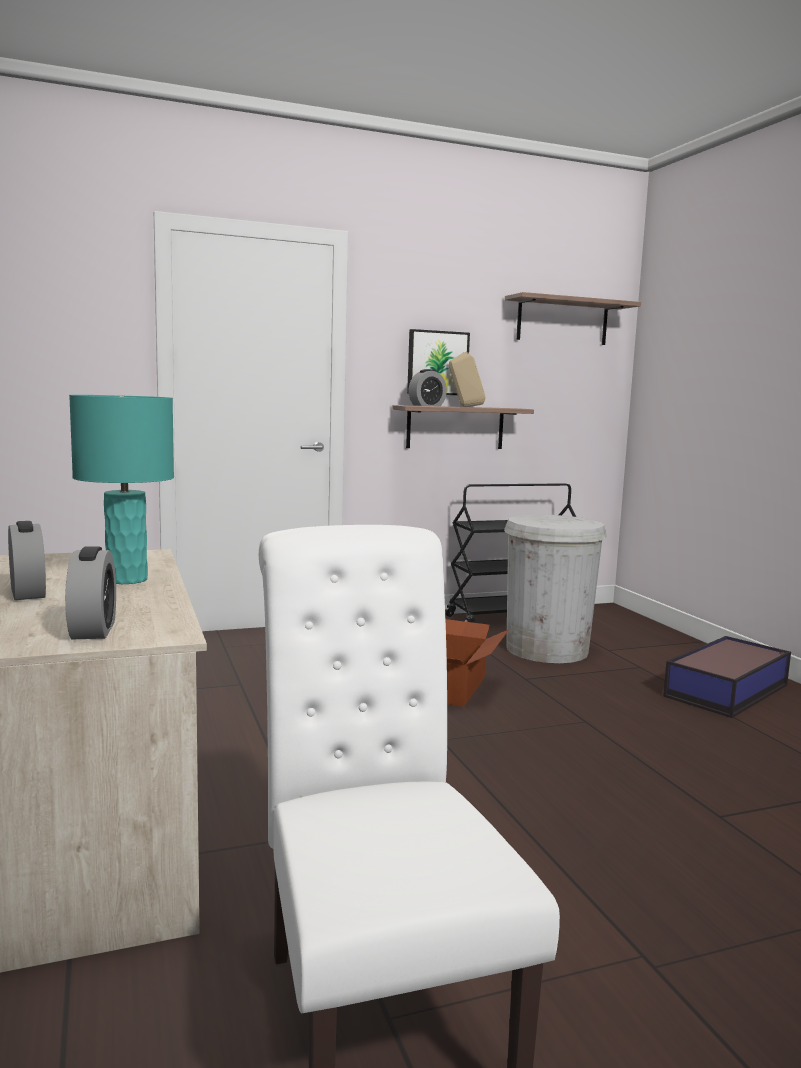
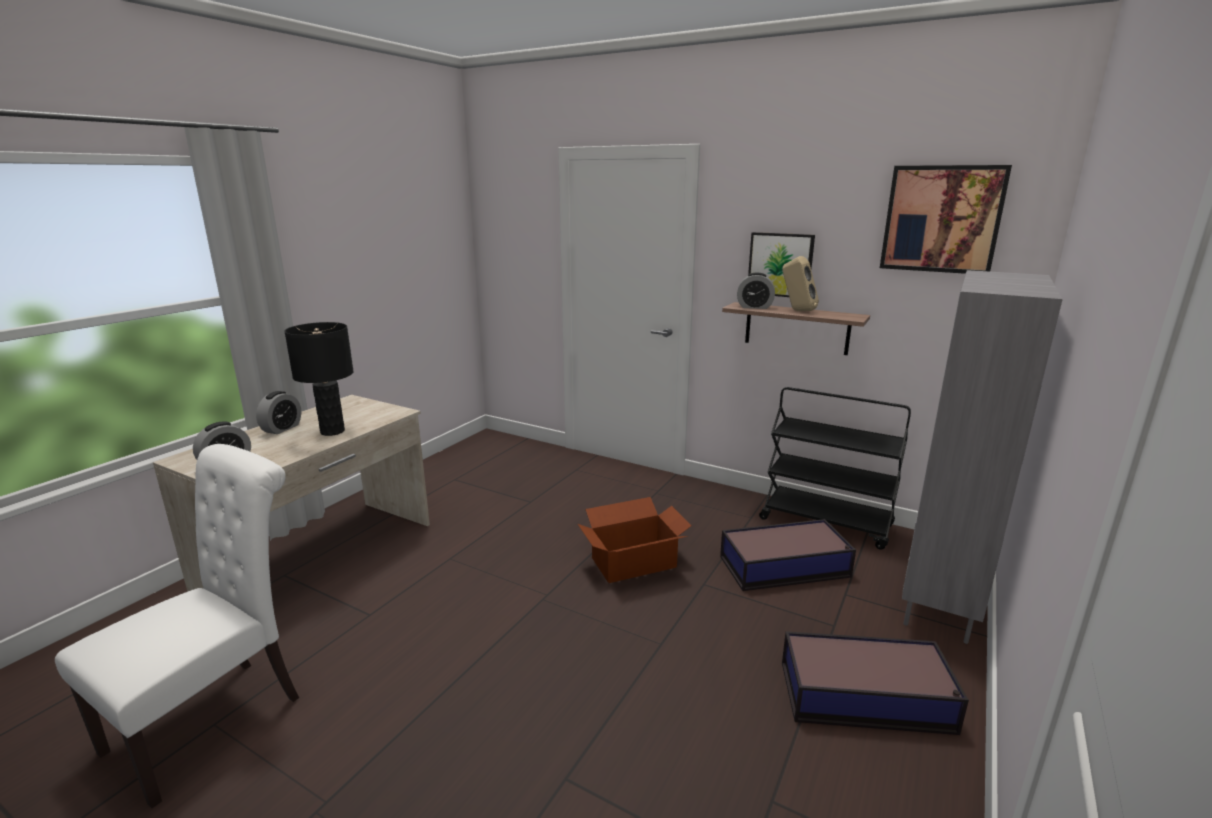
camera: 50 degrees right, 10 degrees up
(127, 579) = (333, 431): turquoise table lamp -> black table lamp
(547, 649) = (786, 567): white trash can -> storage box
(562, 321) = (941, 219): shelf -> picture
(654, 635) = (941, 602): none -> grey bookcase

